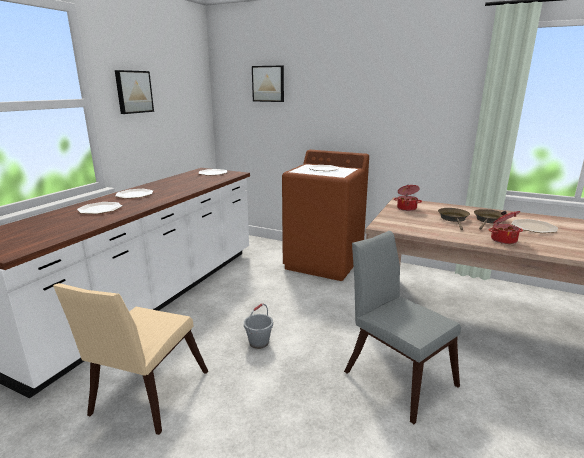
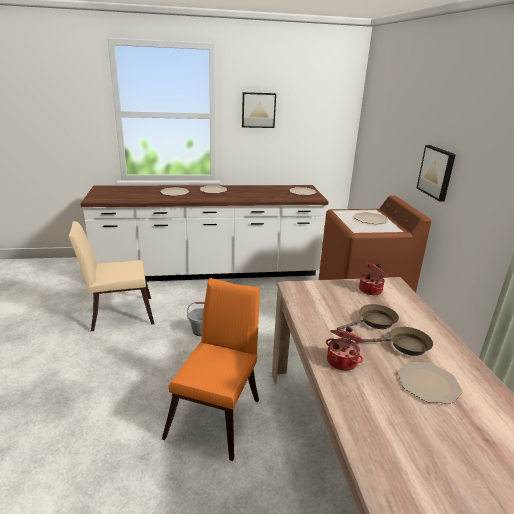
camera: 55 degrees right, 5 degrees up
(268, 84) = (389, 114): picture -> picture (437, 172)
(395, 374) = (217, 413): grey chair -> orange chair

